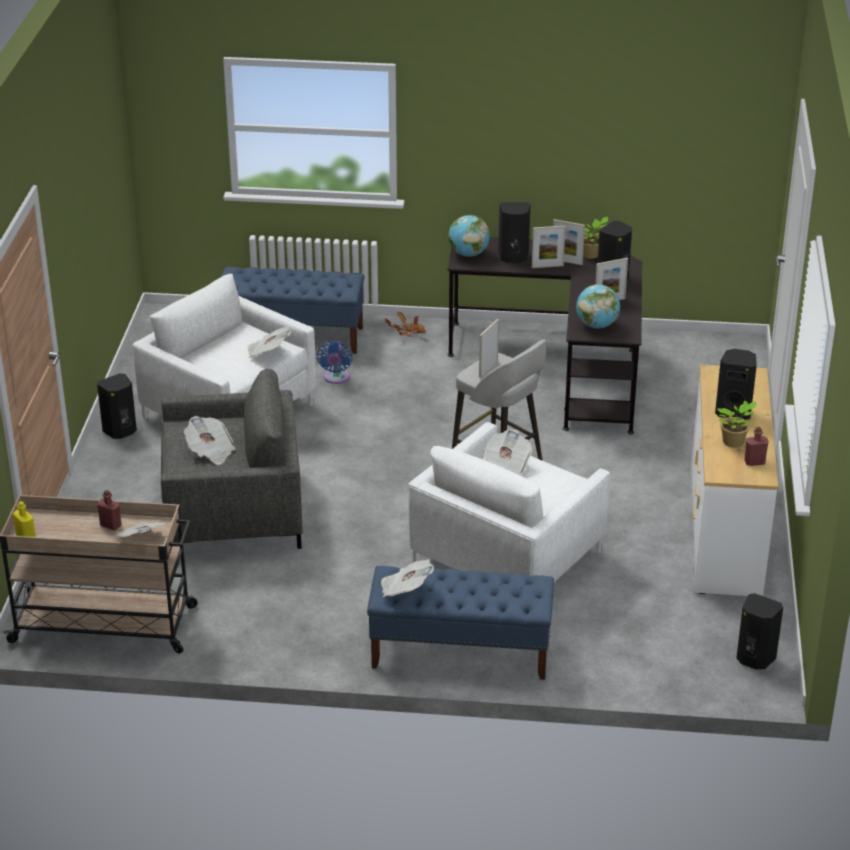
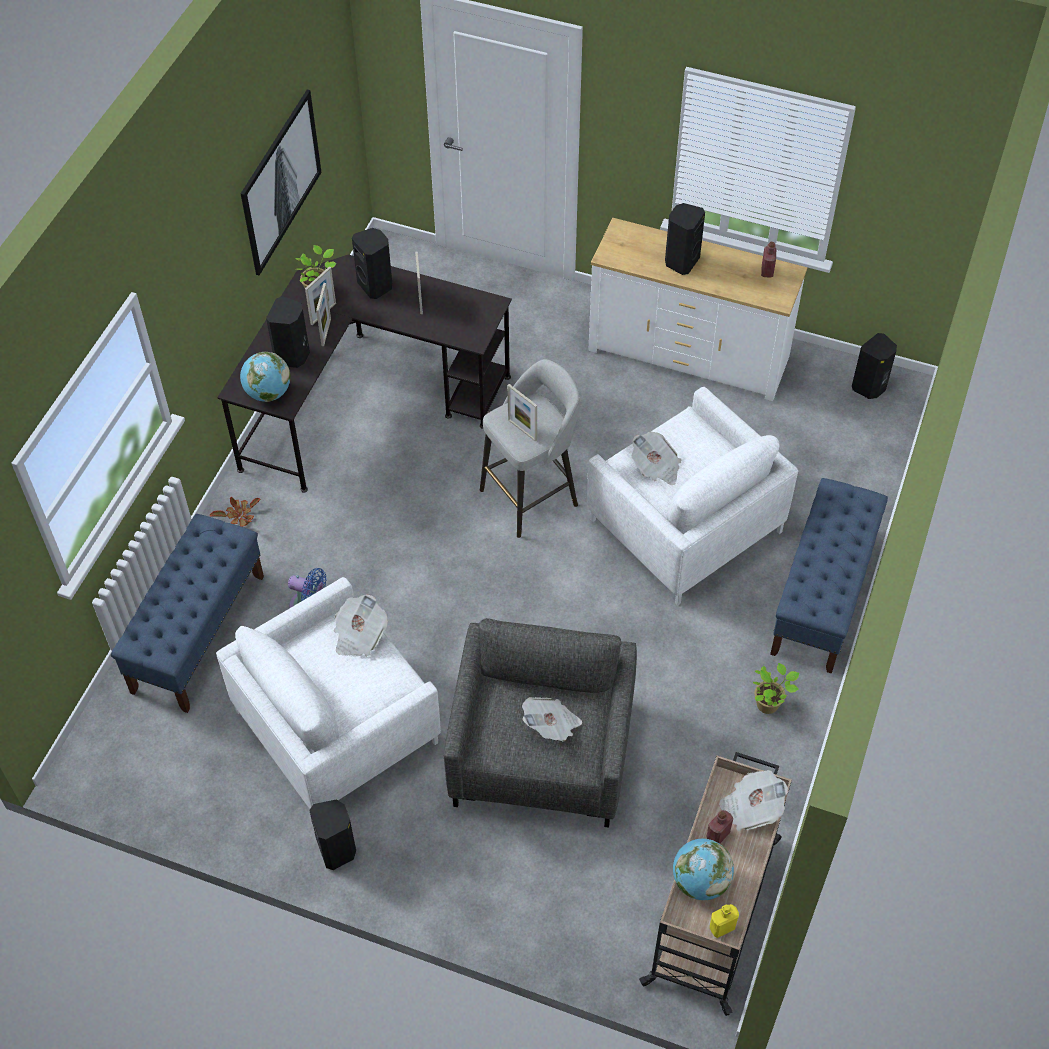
camera: 75 degrees left, 20 degrees up
(405, 589) = (828, 595): newspaper -> none
(597, 325) = (464, 323): globe -> globe (700, 881)
(619, 152) = (279, 181): none -> picture
(734, 443) = (732, 276): potted plant -> potted plant (769, 704)

